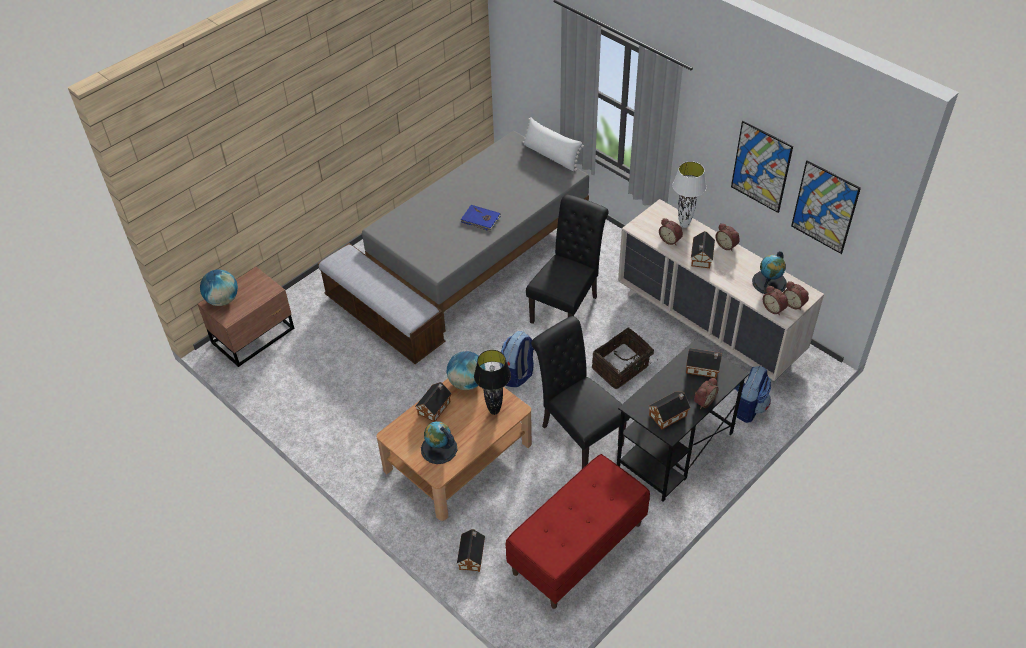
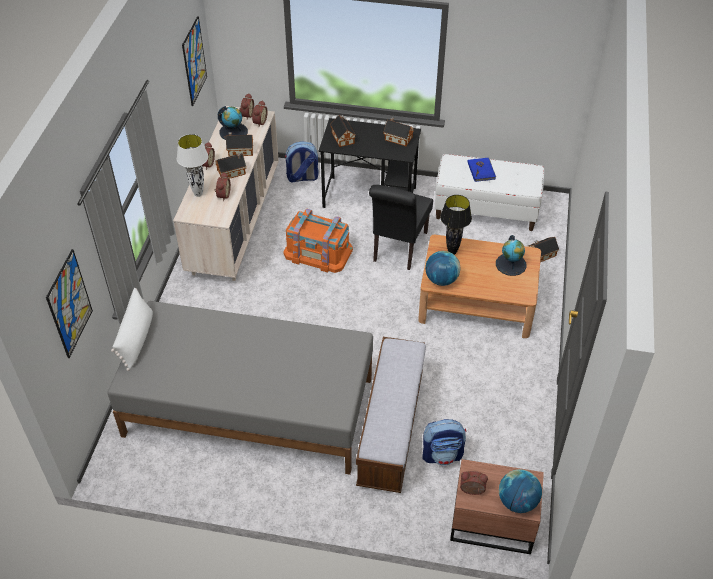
camera: 125 degrees left, 0 degrees up
(435, 407) = (479, 285): toy house -> toy house (239, 150)
(480, 219) = (268, 345): blue book -> blue book (481, 170)
(517, 374) = (373, 307): backpack -> backpack (442, 454)
(567, 306) = (277, 311): black chair -> none
(577, 548) = (486, 210): red bench -> white bench
(621, 368) = (318, 252): basket -> orange storage box
(703, 401) = (371, 128): alarm clock -> alarm clock (472, 491)
(761, 167) = (173, 95): picture -> picture (69, 304)

